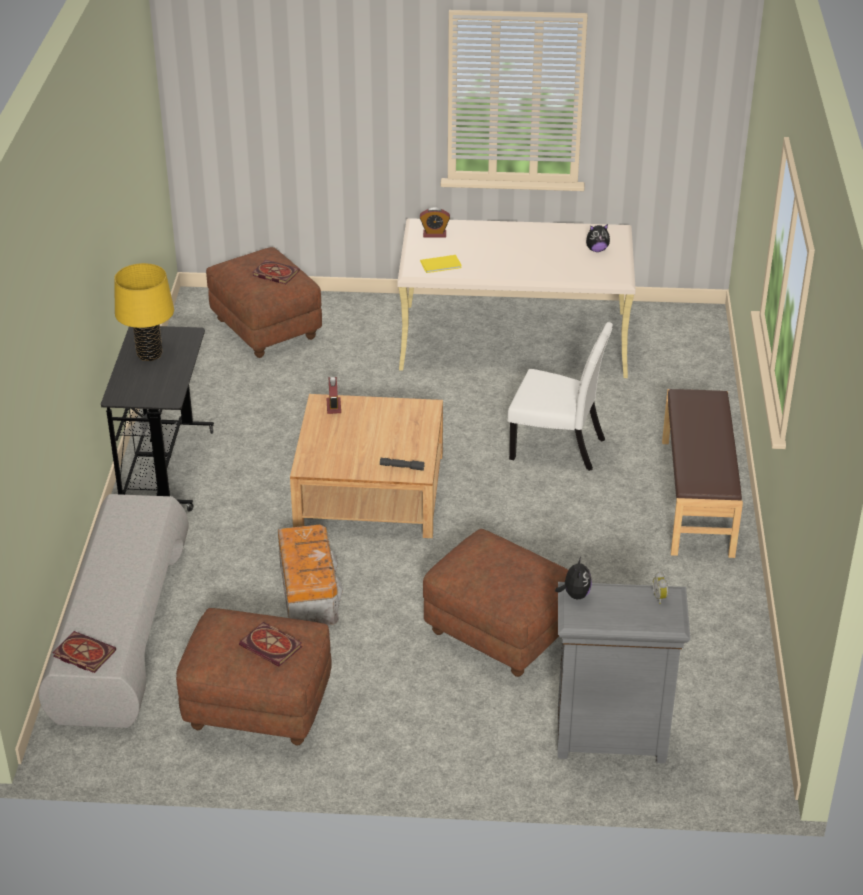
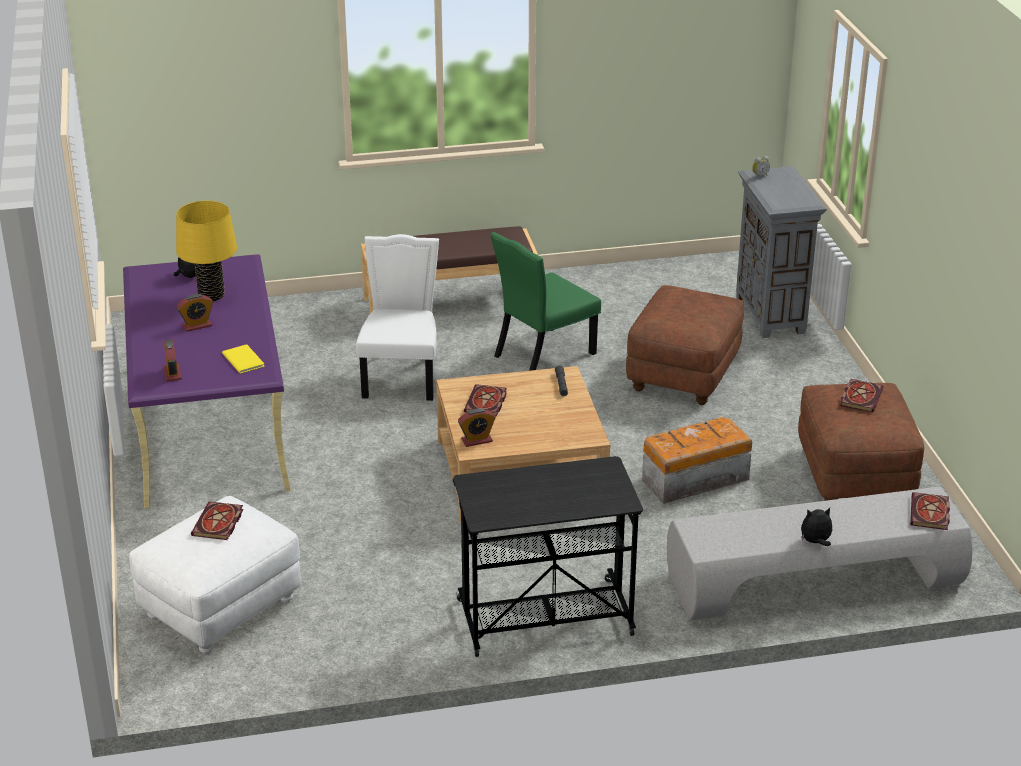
camera: 105 degrees left, 5 degrees down
(149, 354) = (527, 500): yellow table lamp -> yellow table lamp (211, 296)
(266, 329) = (221, 608): brown ottoman -> white ottoman
(390, 420) = (486, 403): none -> book
(507, 248) = (197, 325): none -> alarm clock
(515, 340) = (209, 424): beige desk -> purple desk
(575, 543) = (544, 353): none -> green chair
(575, 595) = (782, 205): plush toy -> plush toy (815, 542)

